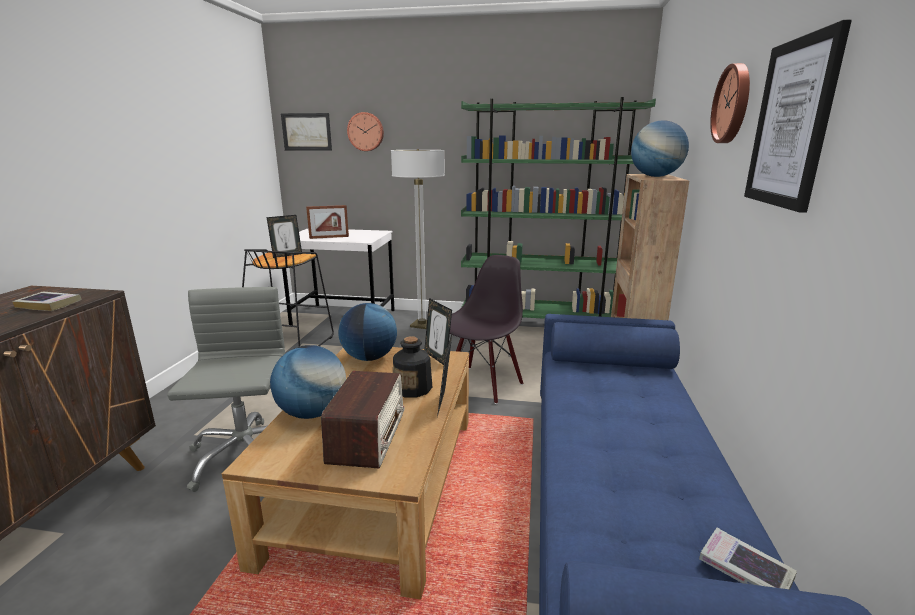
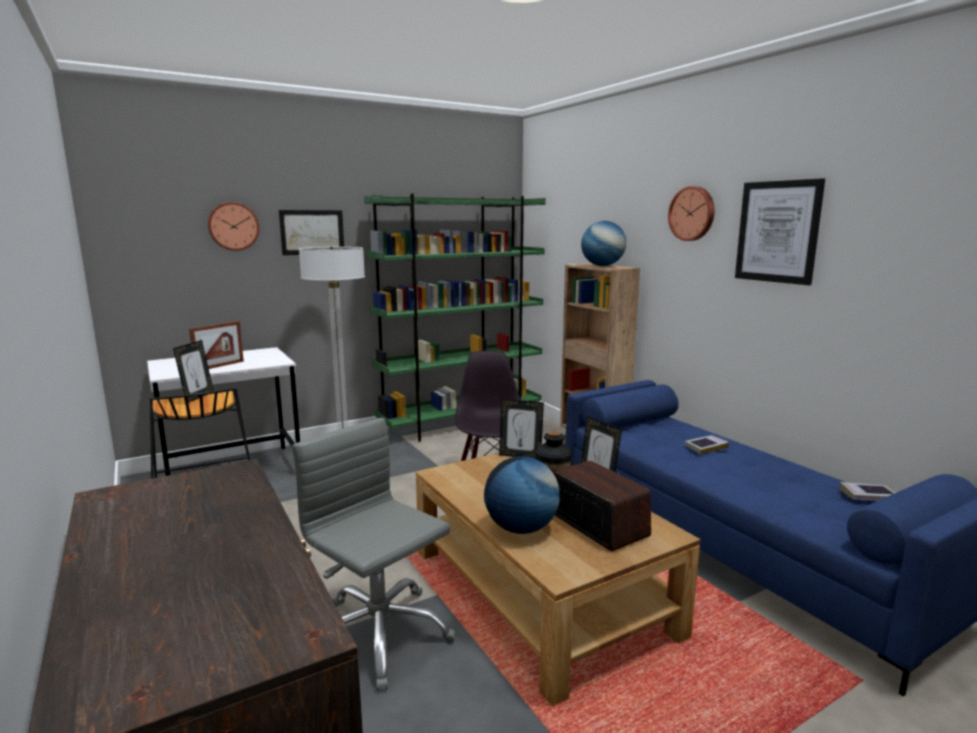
camera: 40 degrees left, 5 degrees down
(49, 305) = (222, 495): book -> book (706, 447)
(306, 132) = (139, 227): picture -> picture (312, 232)
(369, 358) = (466, 474): globe -> none

